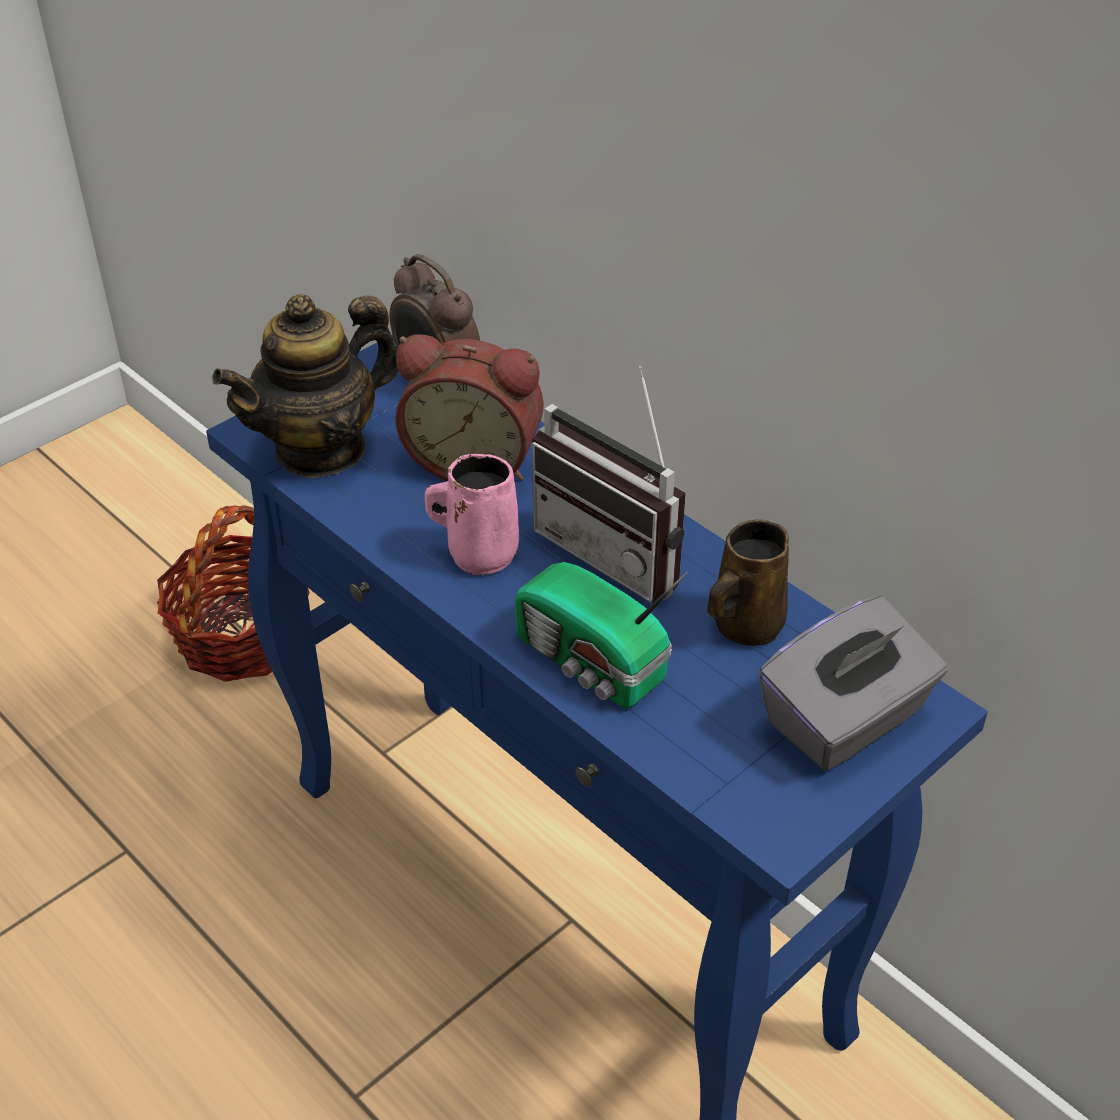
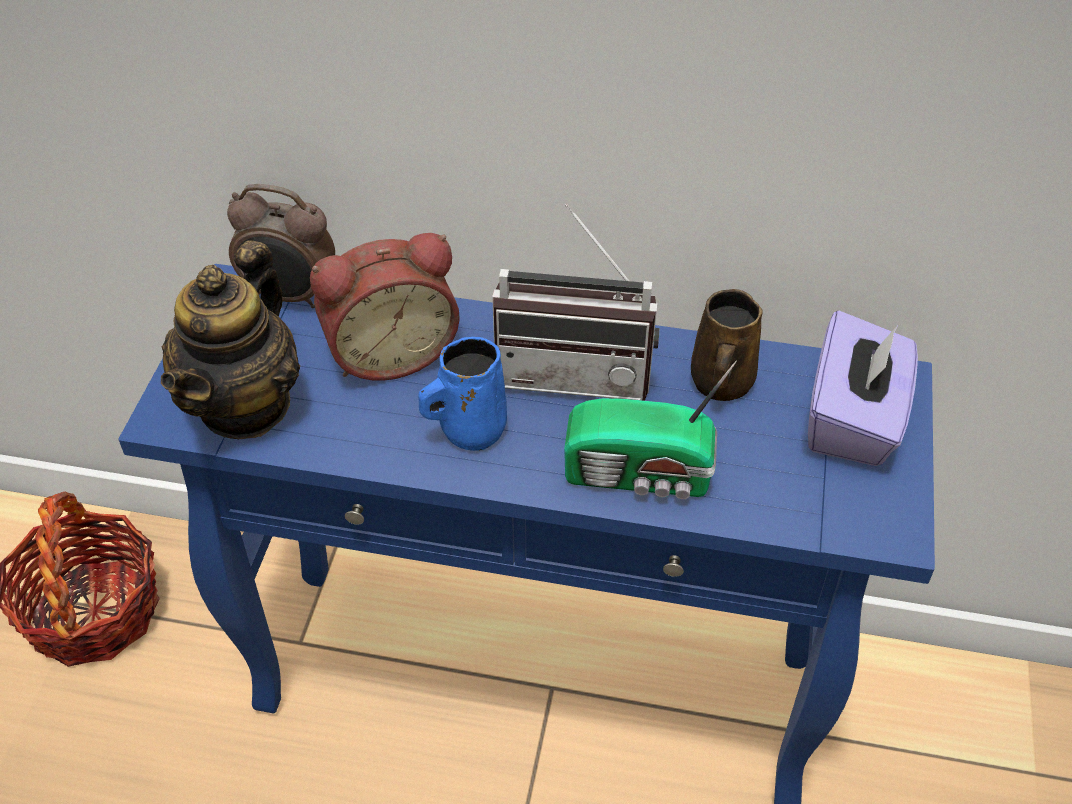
camera: 35 degrees left, 5 degrees up
(478, 553) = (469, 429): pink mug -> blue mug
(845, 720) = (853, 420): grey tissue box -> purple tissue box

